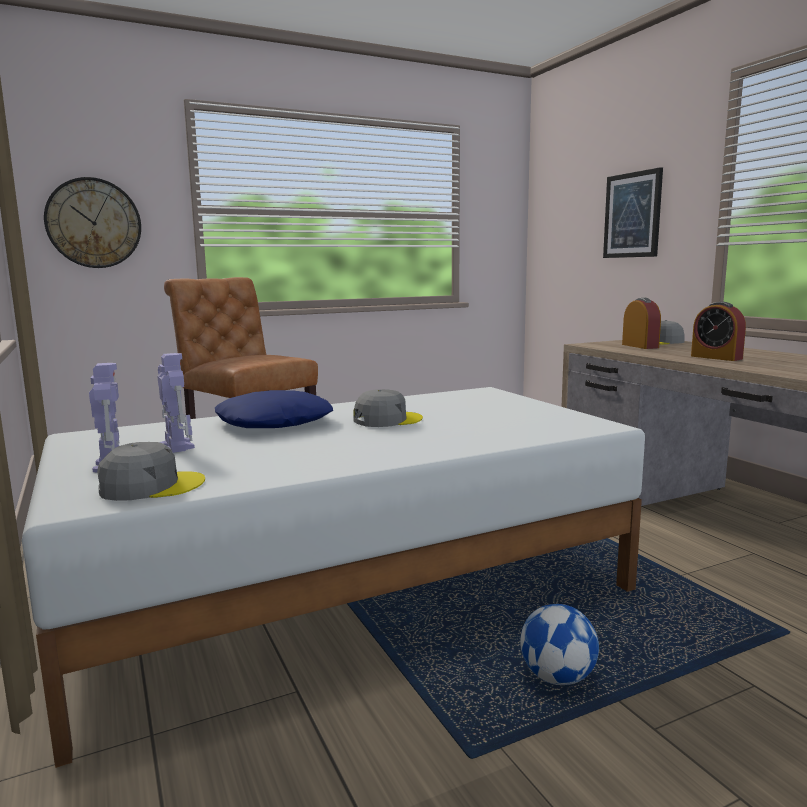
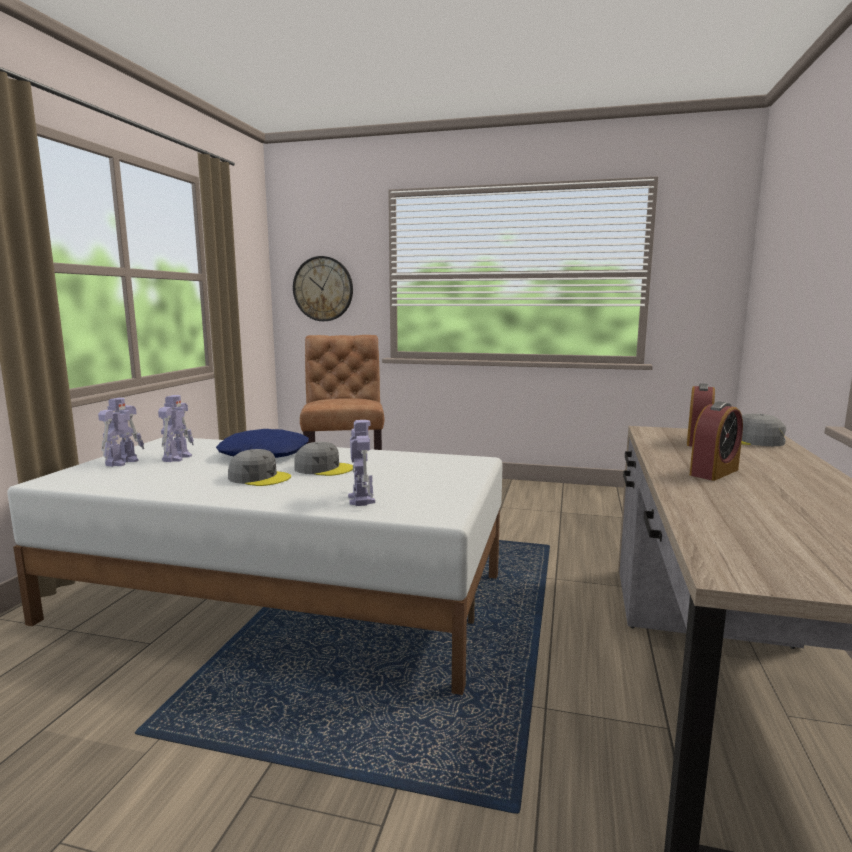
camera: 40 degrees right, 0 degrees up
(151, 486) = (95, 479): grey cap -> grey cap (259, 477)
(509, 430) = (361, 499): none -> toy robot
(557, 677) = (271, 721): football -> none
(632, 215) = (809, 274): picture -> none
(716, 357) = (714, 472): alarm clock -> alarm clock turned 135 degrees counterclockwise

